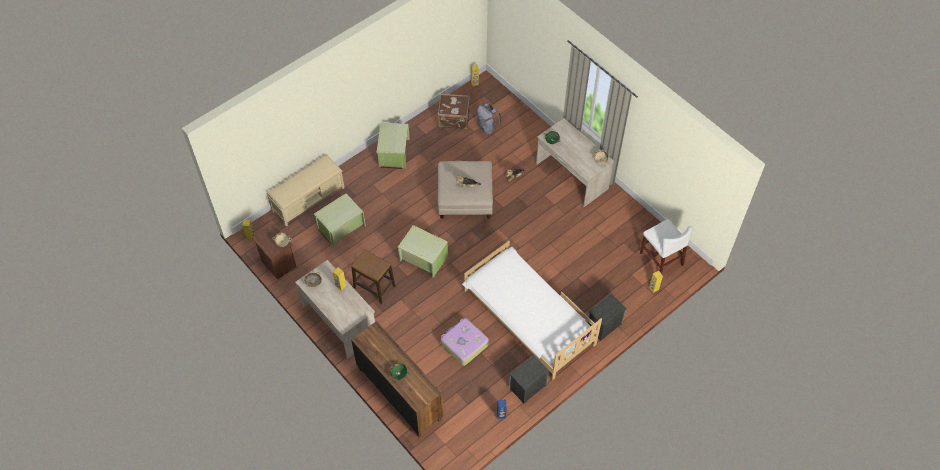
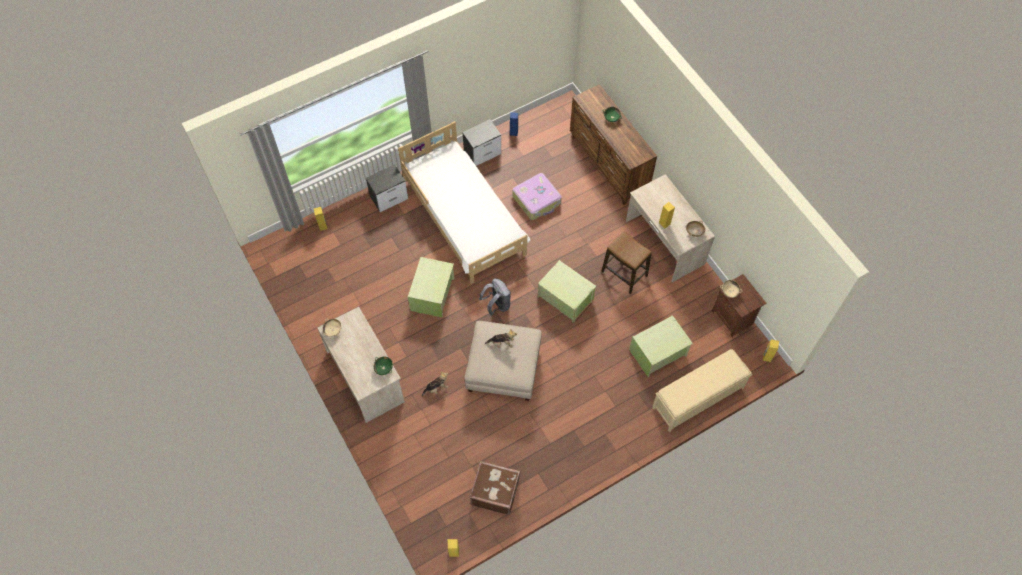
camera: 170 degrees left, 5 degrees up
(393, 153) = (584, 449): green storage box -> green storage box (433, 294)
(487, 127) = (452, 469): grey backpack -> grey backpack (497, 305)
(661, 259) = (301, 257): white chair -> none

